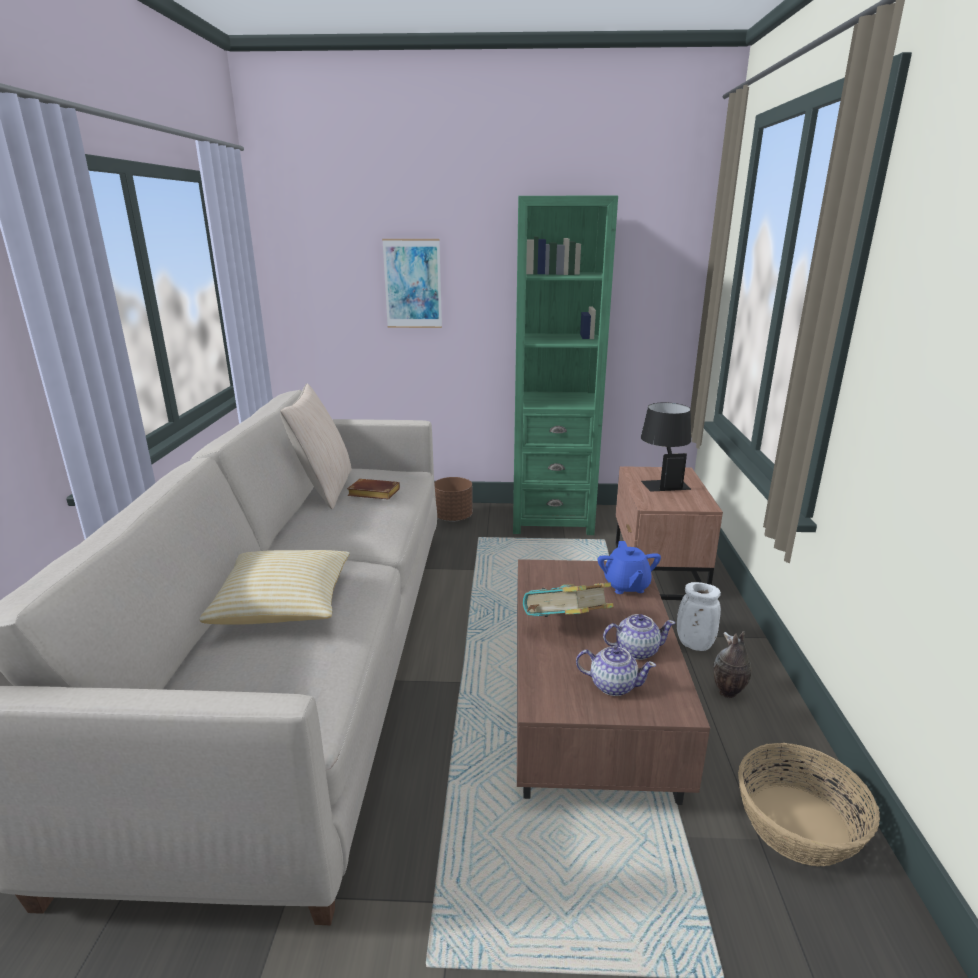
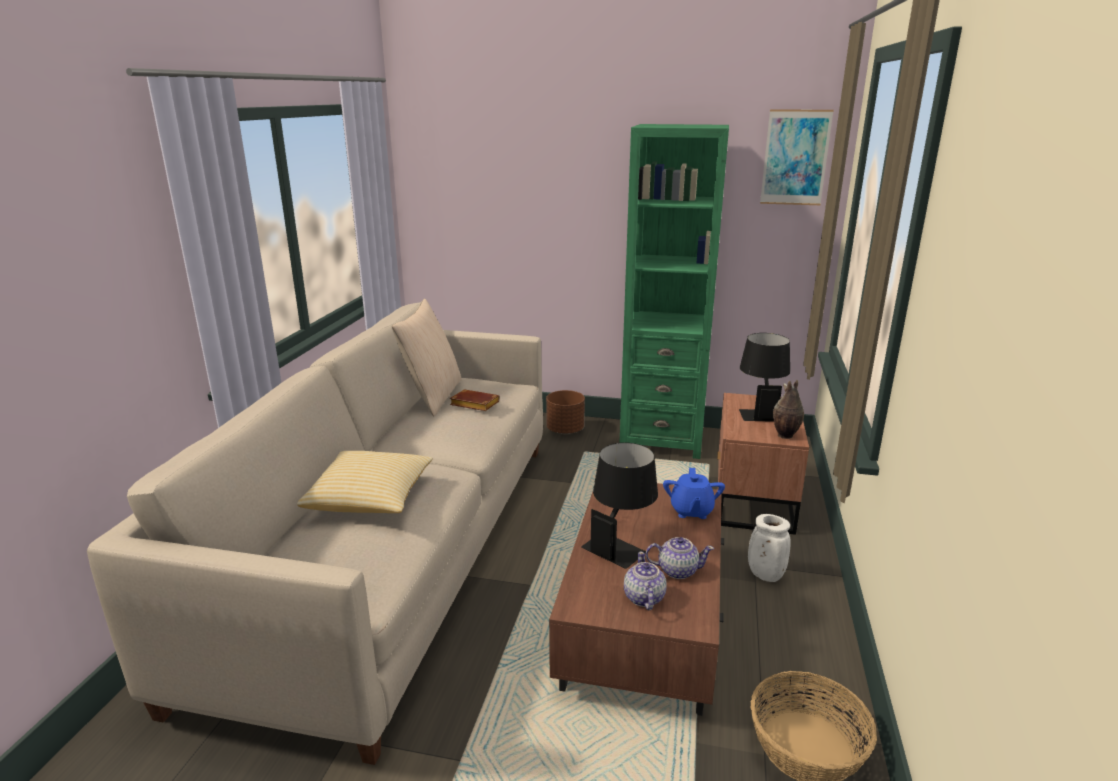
camera: 10 degrees right, 0 degrees up
(413, 284) = (537, 203): picture -> picture (795, 158)
(566, 627) = (620, 543): book -> black table lamp
(612, 685) = (643, 598): teapot -> teapot turned 120 degrees counterclockwise
(727, 692) = (782, 623): vase -> vase (785, 435)

